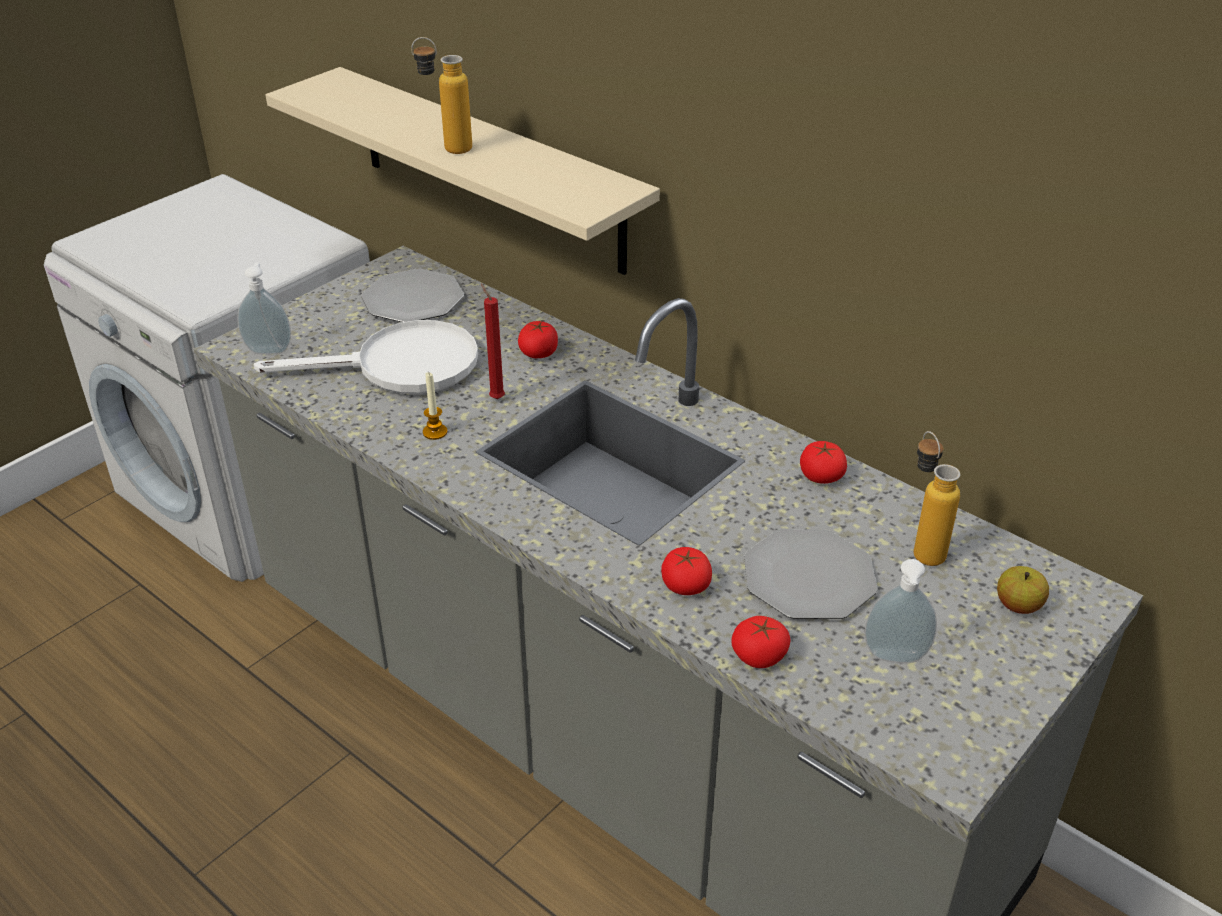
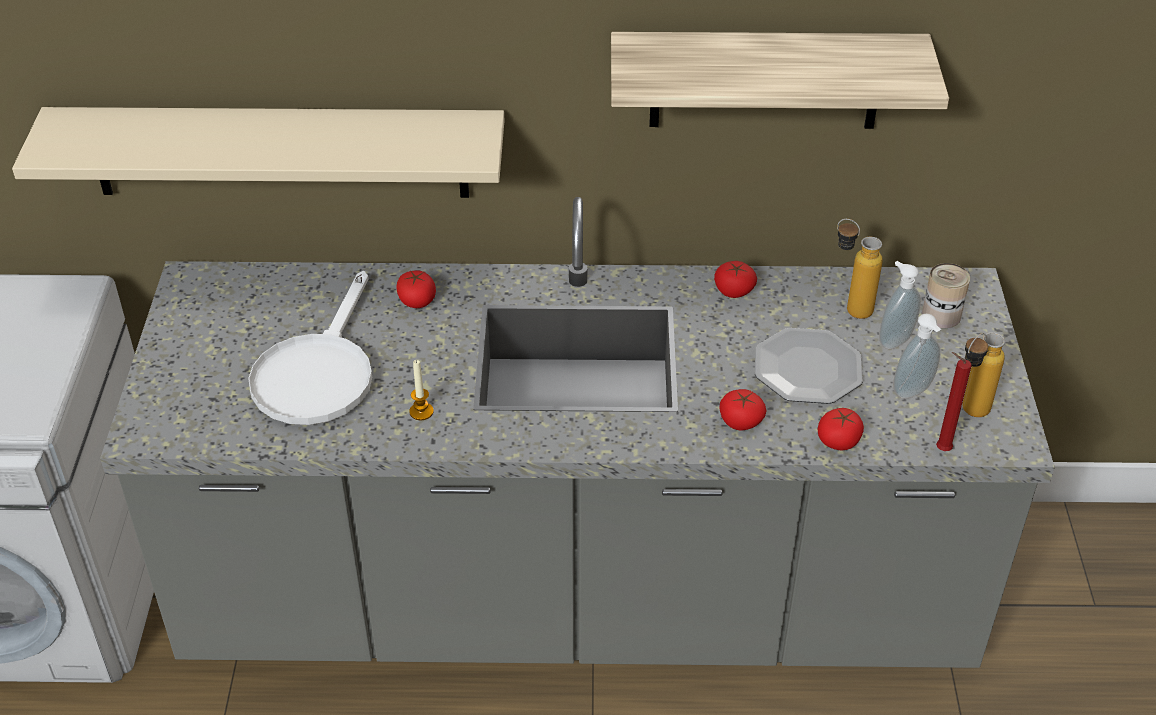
camera: 40 degrees left, 5 degrees up
(269, 349) = (177, 420): soap dispenser -> soap dispenser (893, 339)
(400, 366) = (318, 373): white frying pan -> white frying pan turned 150 degrees clockwise
(413, 299) = (246, 307): plate -> none
(446, 149) = (280, 150): bottle -> bottle (968, 414)
(495, 397) = (432, 357): red candle -> red candle (940, 449)
(906, 240) = (765, 80): none -> shelf
(1018, 606) = (941, 315): apple -> can

